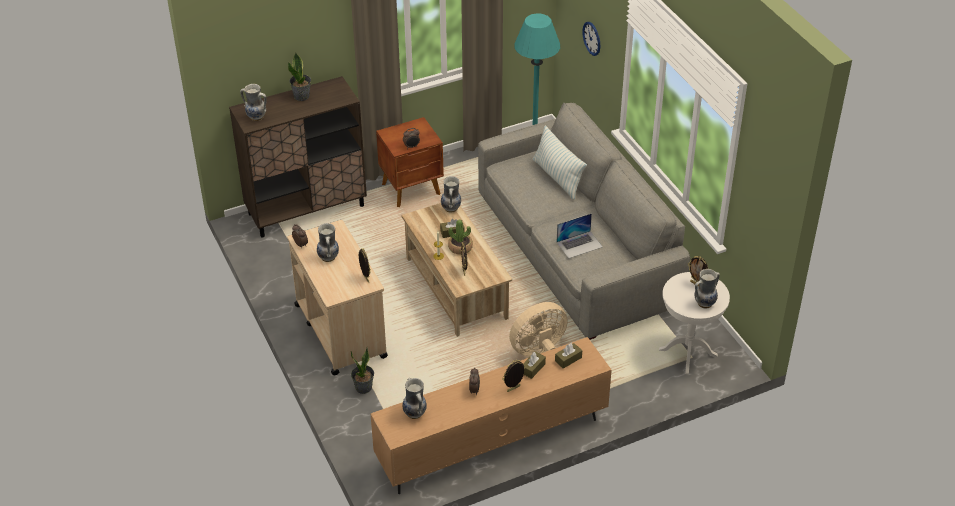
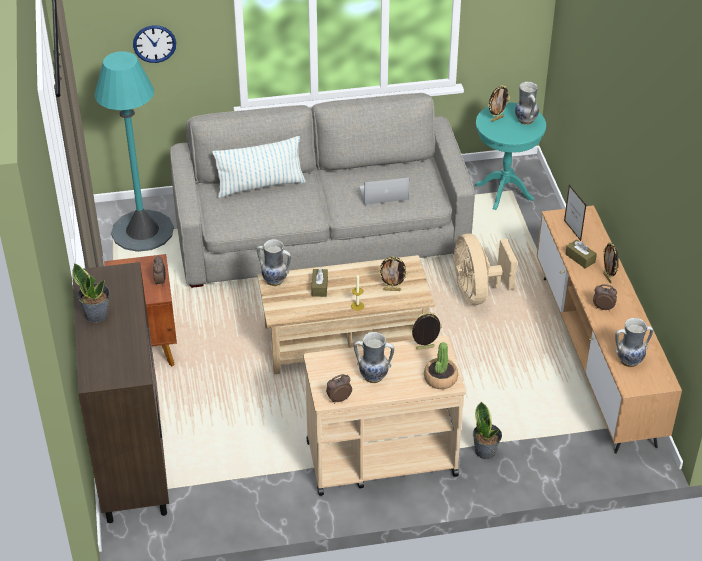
camera: 75 degrees left, 0 degrees up
(256, 117) = (121, 366): vase -> none
(460, 247) = (349, 285): potted plant -> potted plant (440, 378)
(568, 359) = (572, 231): brown tissue box -> picture frame
(579, 244) = (383, 193): laptop -> laptop turned 90 degrees counterclockwise
(688, 353) = (504, 192): white side table -> turquoise side table

